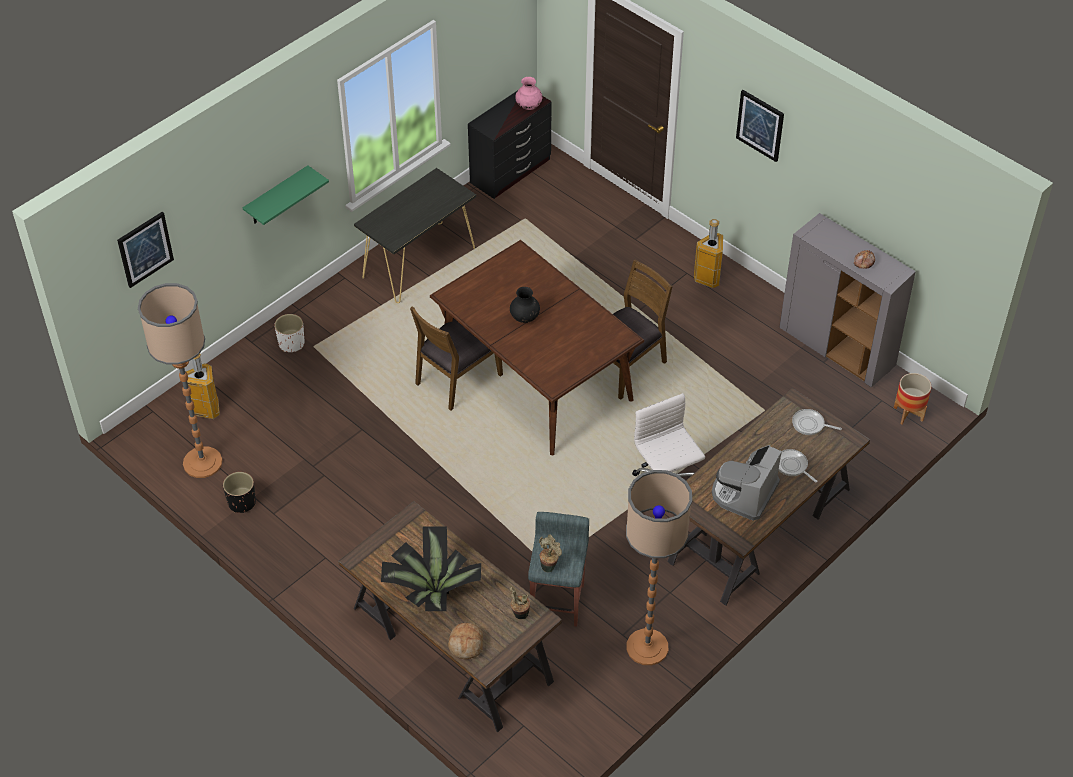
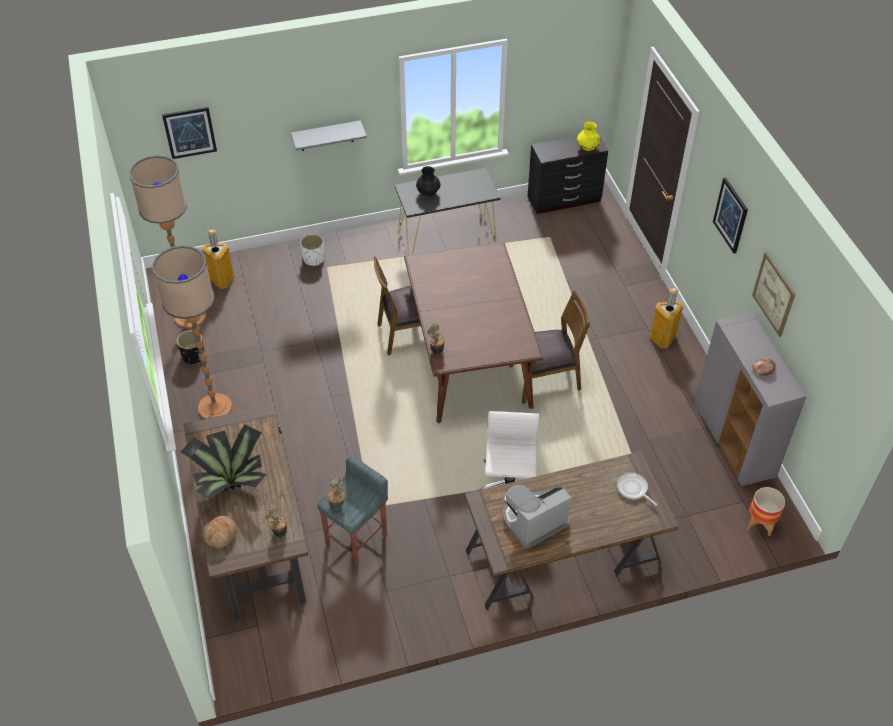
camera: 30 degrees right, 0 degrees up
(277, 196) = (326, 136): green shelf -> grey shelf
(525, 318) = (461, 302): black vase -> black vase (428, 193)
(529, 106) = (587, 148): pink vase -> yellow vase
(536, 376) = (436, 350): none -> potted plant
(647, 647) = (398, 612): floor lamp -> floor lamp (215, 407)
(792, 466) = (592, 517): frying pan -> none
(843, 186) = (774, 294): none -> picture

